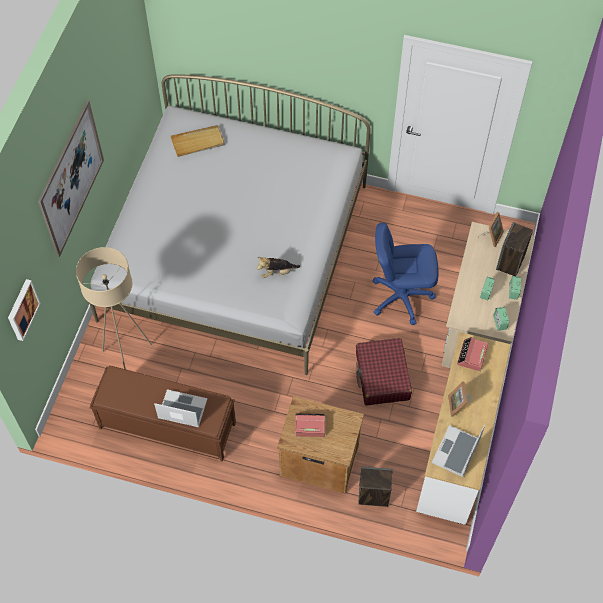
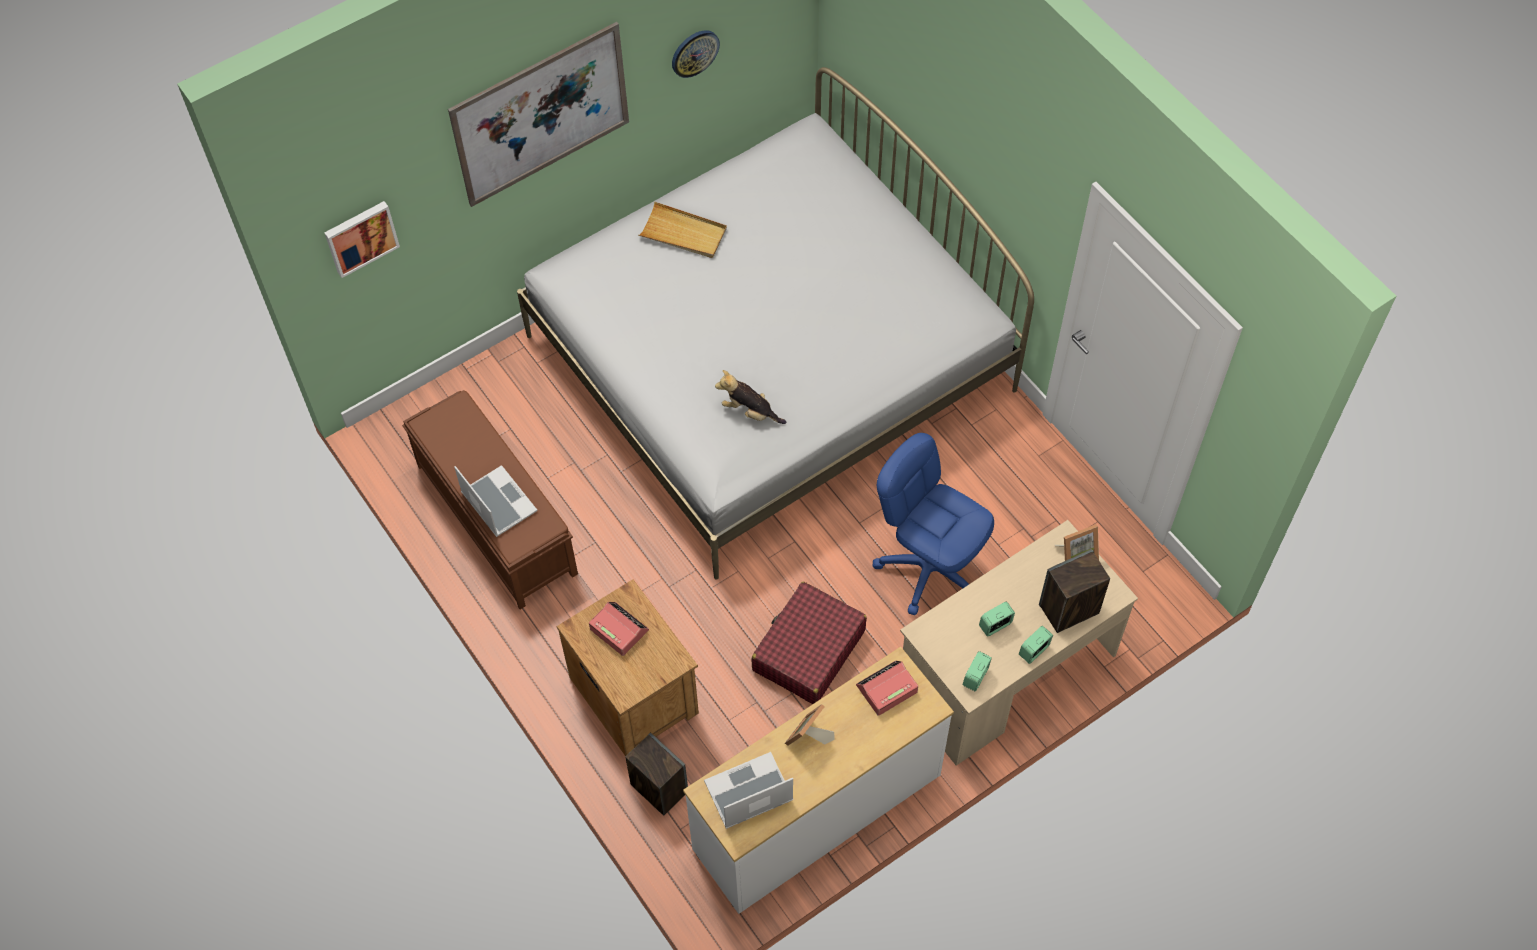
camera: 40 degrees right, 0 degrees up
(116, 100) = (694, 52): none -> wall clock
(128, 359) = (523, 408): beige floor lamp -> none
(198, 142) = (804, 182): beige tray -> beige tray (683, 233)

